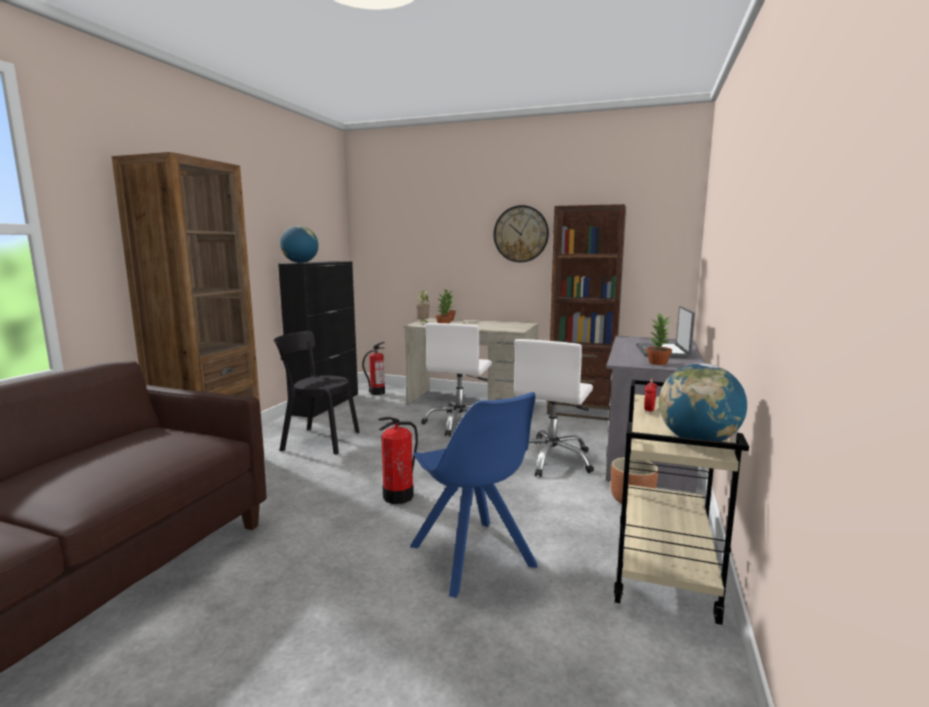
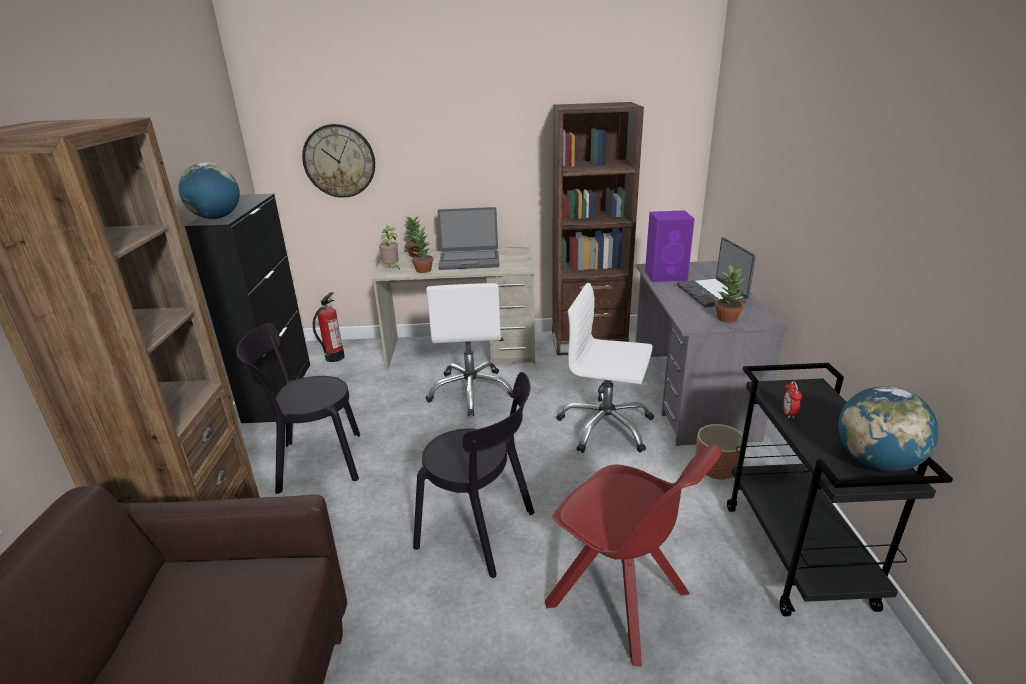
camera: 20 degrees left, 15 degrees up
(399, 496) = (481, 531): fire extinguisher -> black chair
(473, 558) = (621, 601): blue chair -> red chair
(482, 324) = (469, 261): none -> laptop
(521, 234) = (500, 137): wall clock -> wall clock (339, 161)
(551, 459) = (605, 427): white office chair -> white office chair turned 105 degrees clockwise
(634, 342) = (666, 275): none -> purple speaker
(665, 569) = (797, 555): beige cart -> black cart

